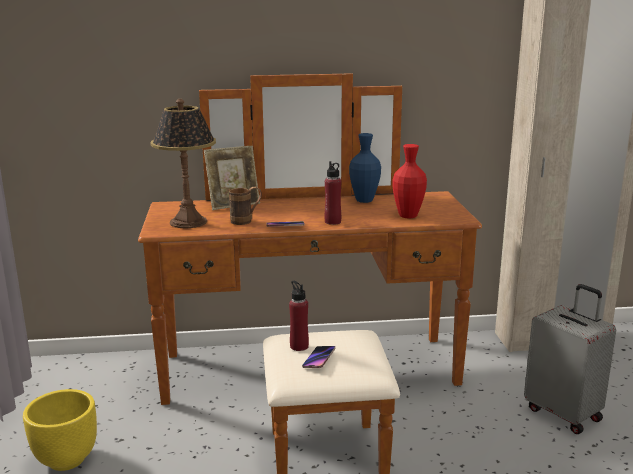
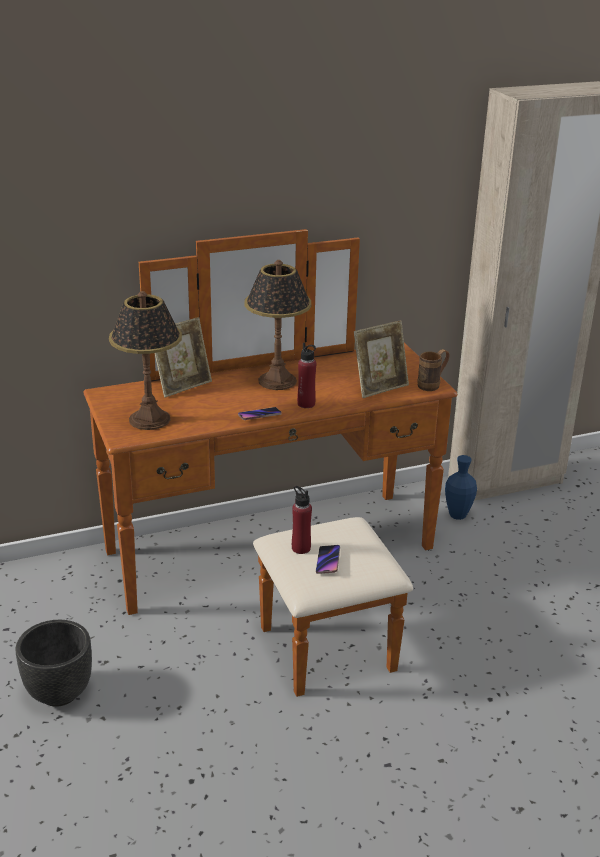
camera: 15 degrees left, 10 degrees up
(66, 460) = (59, 694): yellow planter -> black planter
(246, 221) = (212, 411): brown mug -> brown mug (432, 385)
(317, 207) = (277, 381): none -> table lamp
(364, 200) = (323, 366): blue vase -> blue vase (457, 515)
(408, 216) = (380, 387): red vase -> picture frame
(564, 413) = (537, 567): grey suitcase -> none

